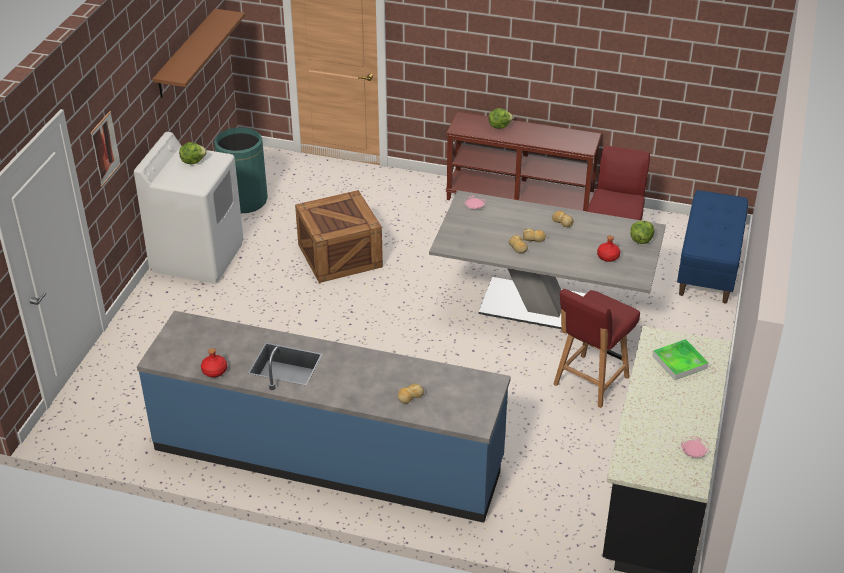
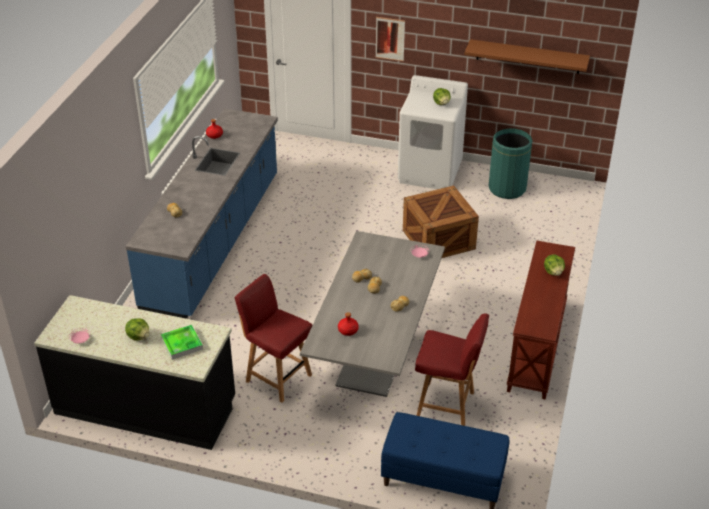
camera: 90 degrees right, 0 degrees up
(641, 240) = (373, 354): lettuce -> lettuce (139, 336)

